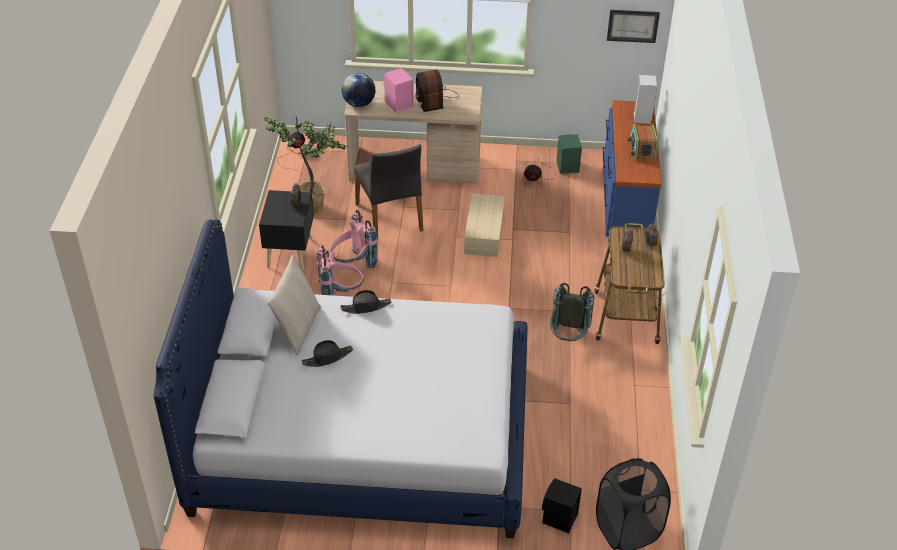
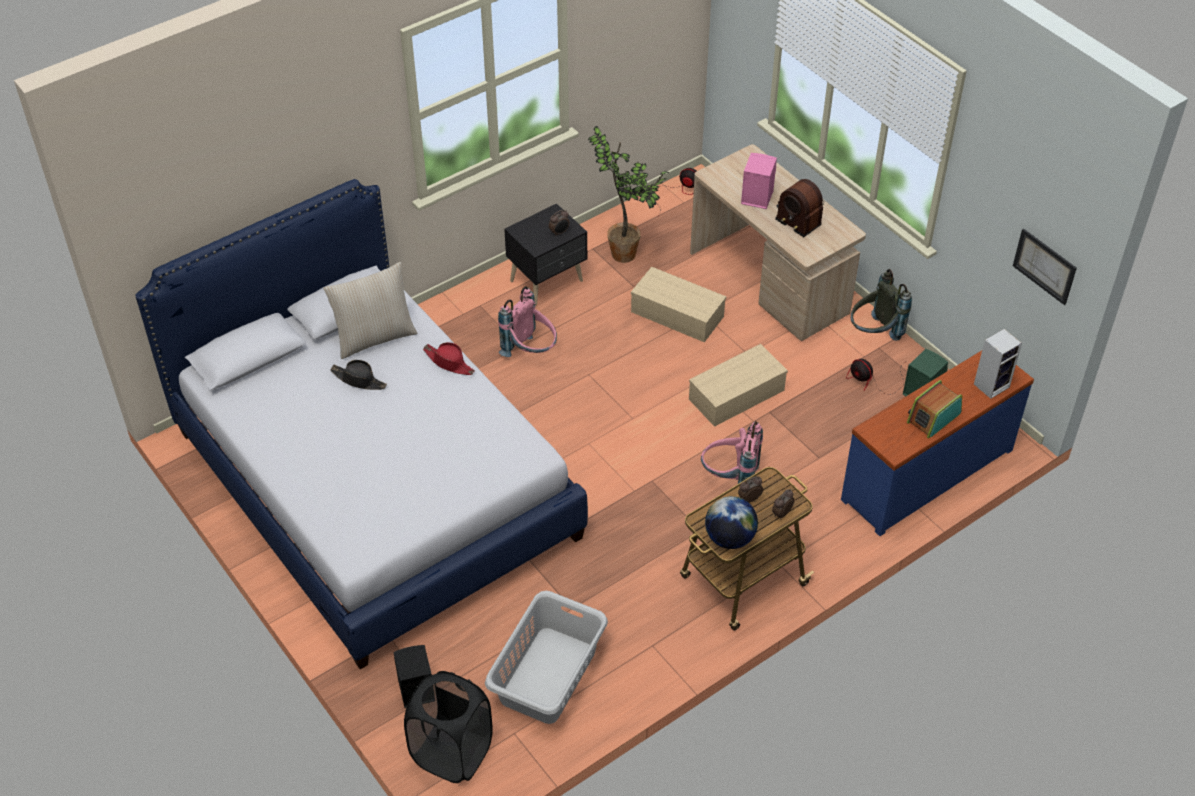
camera: 50 degrees right, 5 degrees up
(353, 264) = (581, 333): pink backpack -> pink backpack (730, 479)
(359, 104) = (722, 171): globe -> globe (729, 538)
(366, 307) = (449, 363): black hat -> red hat
(390, 217) = (675, 314): grey chair -> beige storage box
(434, 99) = (799, 215): radio -> radio turned 75 degrees counterclockwise
(568, 339) = (659, 553): grey backpack -> grey backpack (874, 334)
(610, 446) = (547, 675): none -> grey laundry basket

